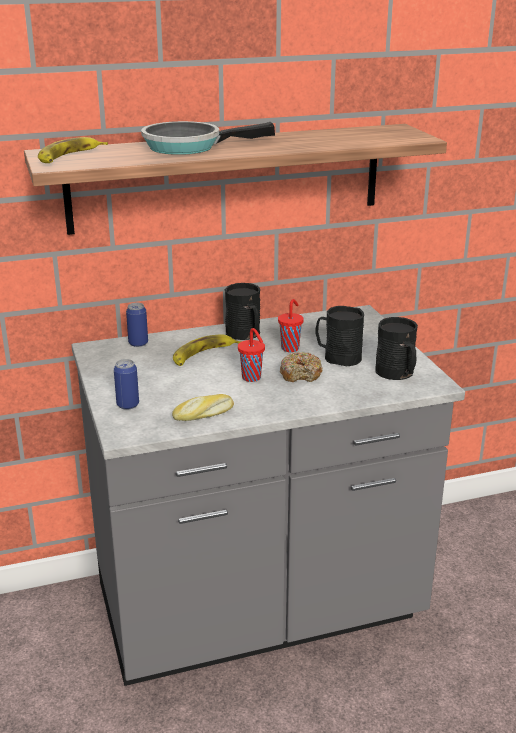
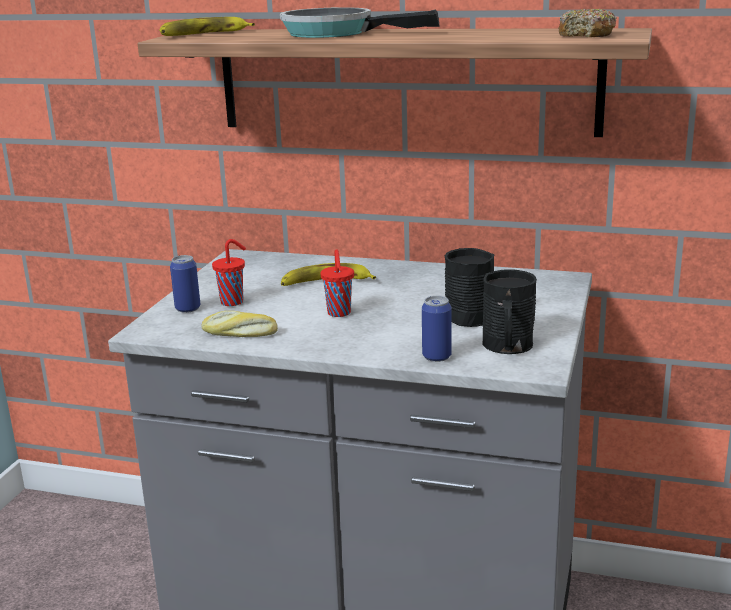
camera: 35 degrees right, 5 degrees down
(138, 343) = (283, 260): can -> can (436, 356)
(245, 334) = (399, 273): black mug -> none
(290, 348) = (426, 295): red cup -> red cup (233, 302)
(301, 374) = (395, 322): donut -> donut (586, 34)

